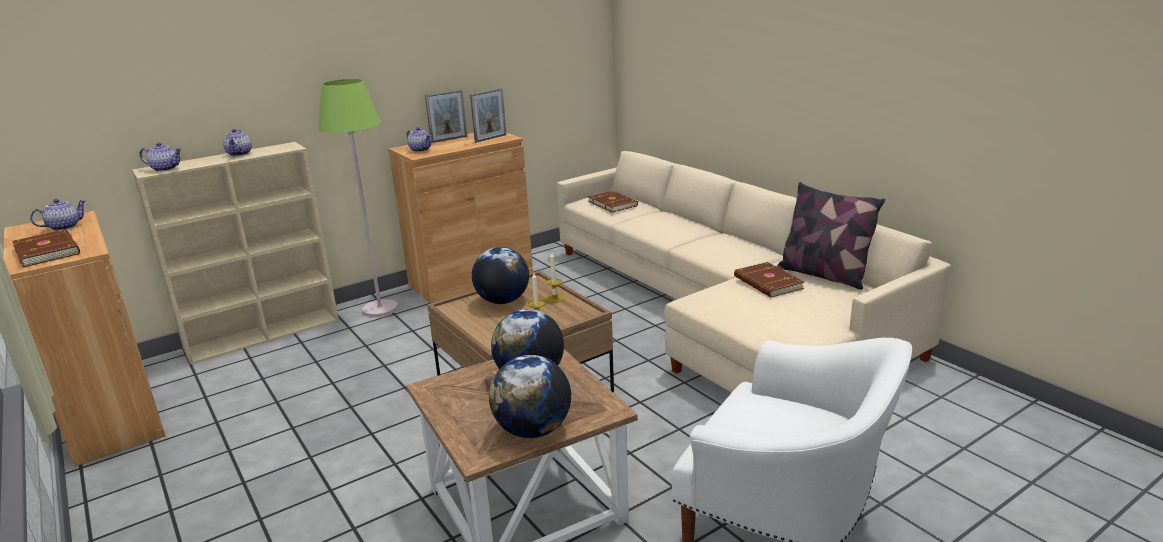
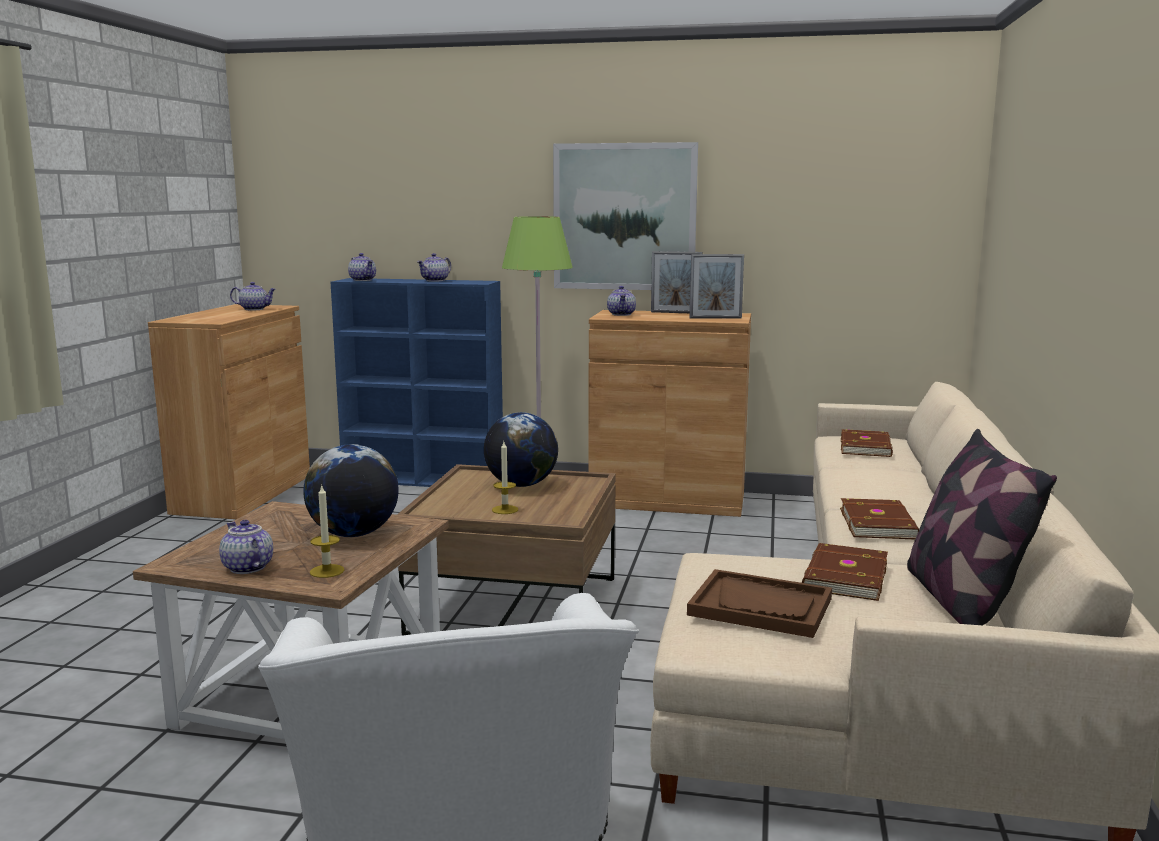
camera: 45 degrees right, 10 degrees down
(49, 251) = (204, 317): brown book -> brown book (879, 523)
(264, 333) = (425, 480): beige bookcase -> blue bookcase
(392, 69) = (624, 217): none -> picture
(533, 430) = (246, 568): globe -> teapot
(554, 298) = (569, 499): candle -> candle (327, 571)
(775, 314) = (761, 607): none -> brown tray

